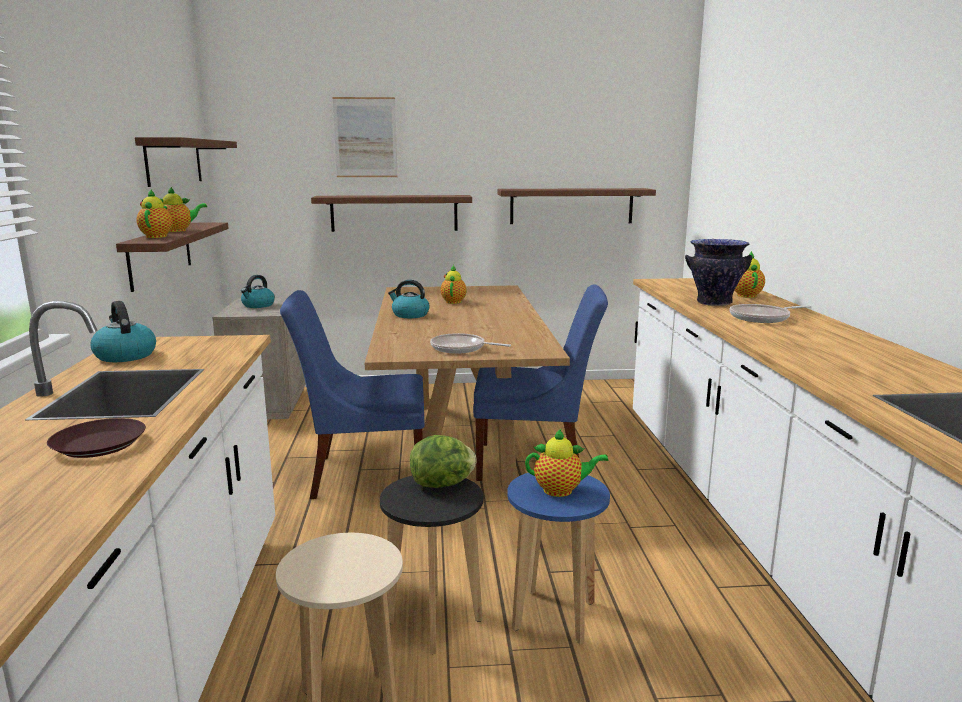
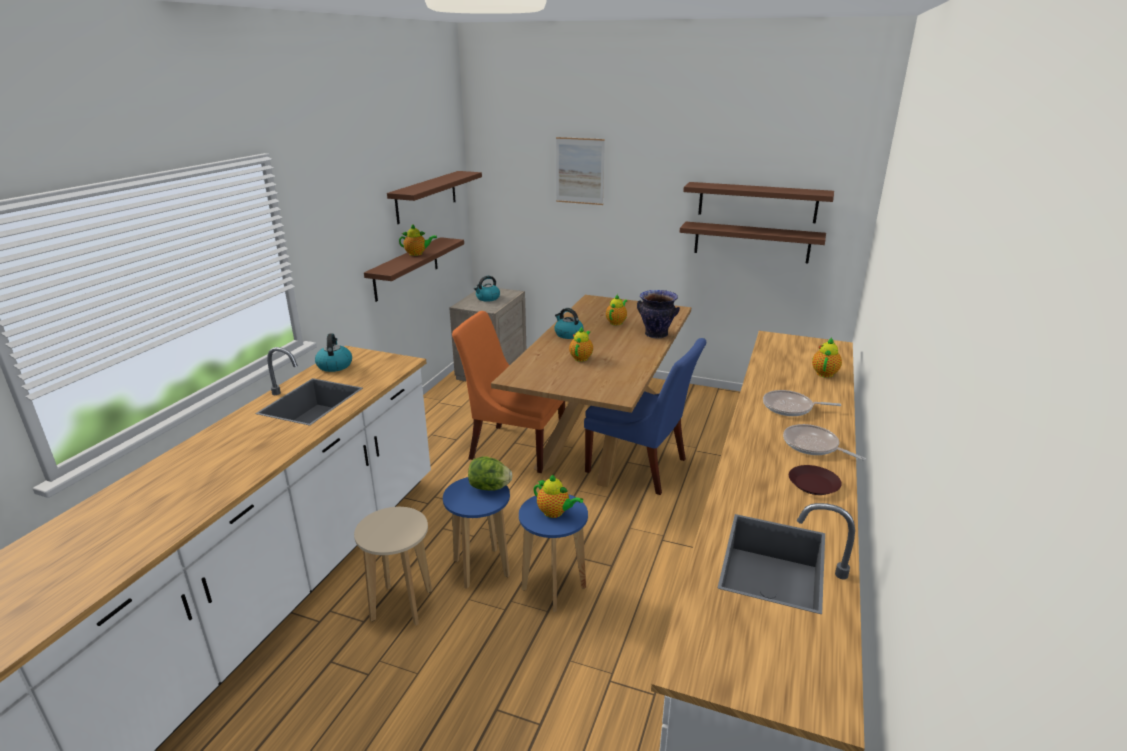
camera: 25 degrees right, 10 degrees up
(100, 445) = (271, 442): brown plate -> brown plate (814, 484)
(157, 236) = (396, 263): teapot -> teapot (581, 357)
(362, 474) = (513, 447): blue chair -> orange chair
(394, 213) = (599, 234): brown shelf -> brown shelf (757, 202)
(433, 621) = (481, 568): black stool -> blue stool
(461, 348) = (565, 381): frying pan -> frying pan (813, 446)
(714, 303) = (779, 379): vase -> vase (656, 334)

